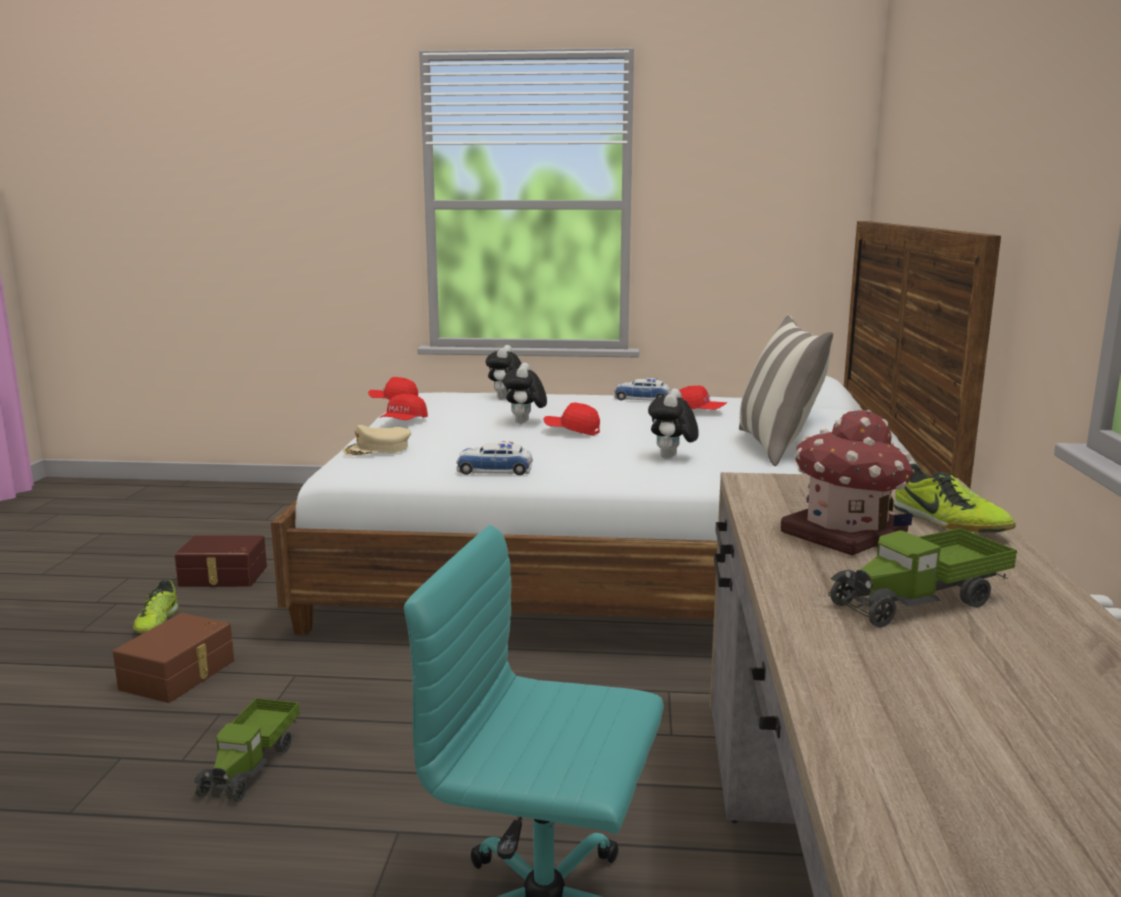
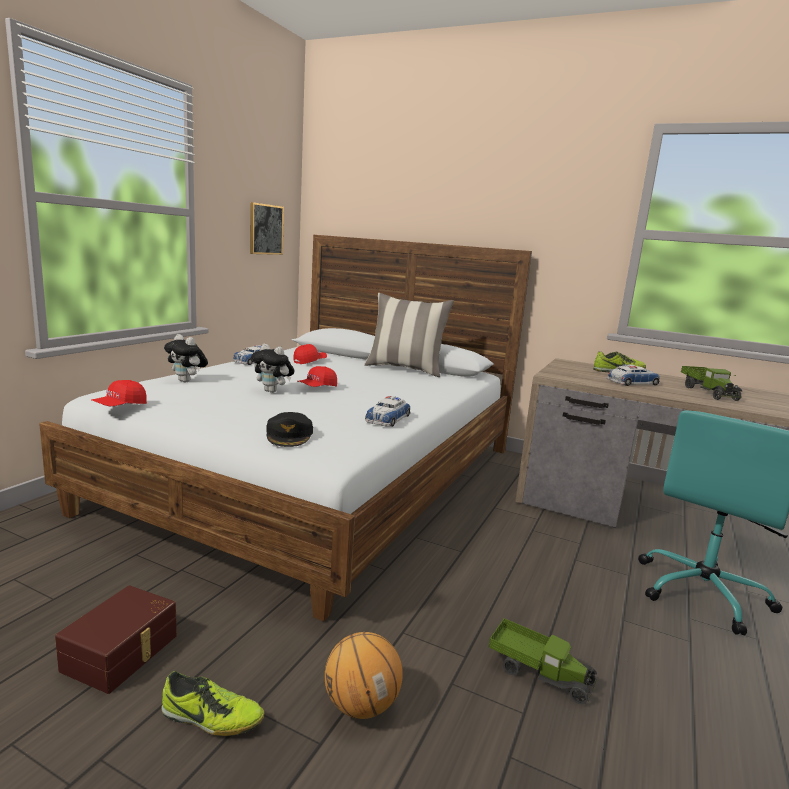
camera: 70 degrees left, 0 degrees up
(180, 675) = (361, 705): brown storage box -> basketball
(377, 449) = (289, 435): beige cap -> black cap
(403, 422) = (206, 415): red cap -> none
(671, 458) = (404, 386): plush toy -> none
(775, 218) = (265, 229): none -> picture
(846, 534) = (632, 382): toy house -> toy car

